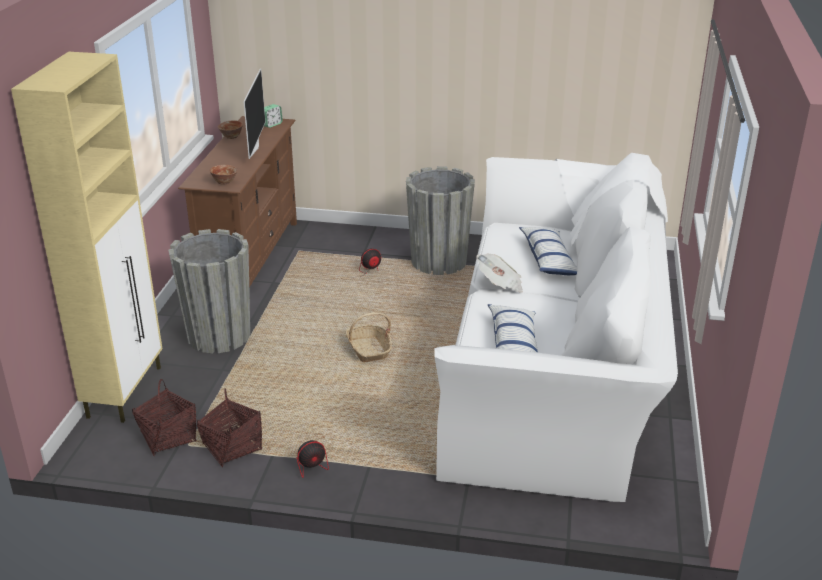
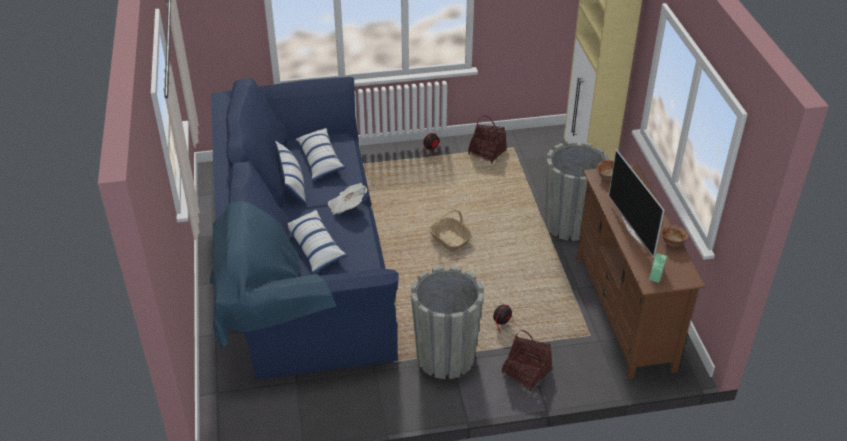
camera: 160 degrees right, 10 degrees up
(168, 437) = (529, 149): basket -> basket (526, 373)
(556, 365) = (301, 260): white sofa -> blue sofa
(560, 326) = (292, 184): none -> pillow

